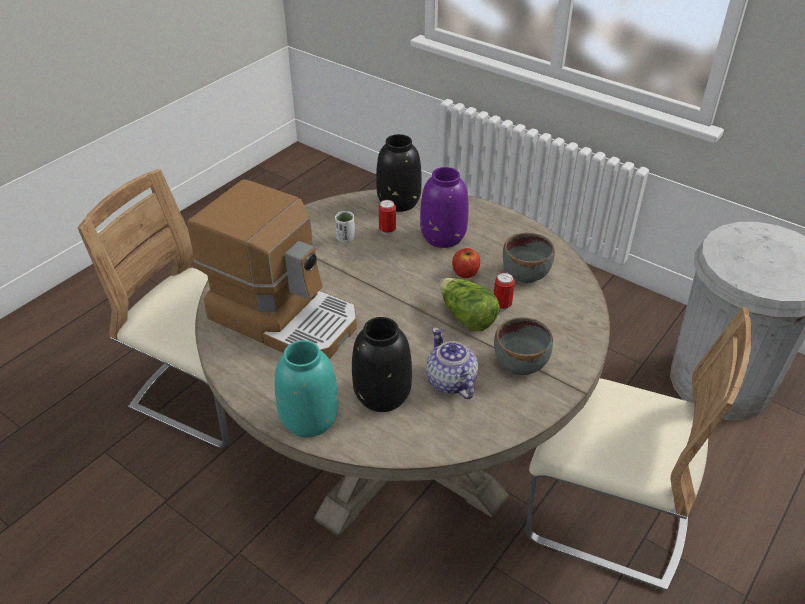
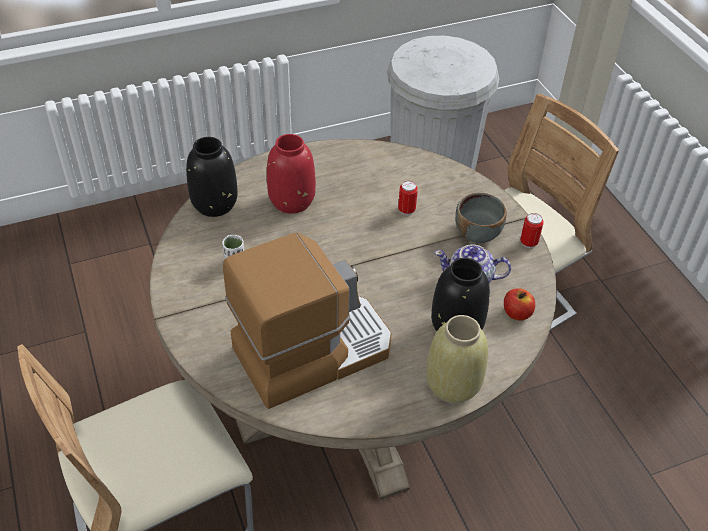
camera: 60 degrees left, 5 degrees up
(308, 419) = (452, 385): turquoise vase -> beige vase
(387, 230) = (249, 230): can -> can (528, 243)
(443, 236) = (291, 200): purple vase -> red vase
(465, 273) = (350, 211): apple -> apple (516, 313)
(466, 317) = (404, 236): lettuce -> none
(525, 274) = (381, 179): grey bowl -> none

